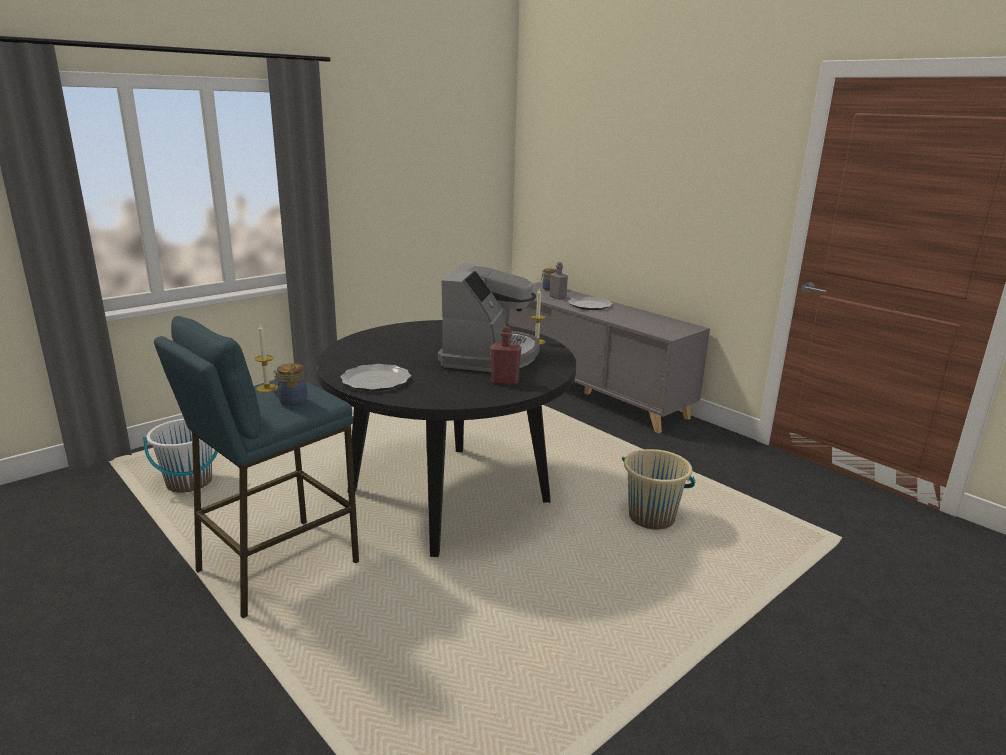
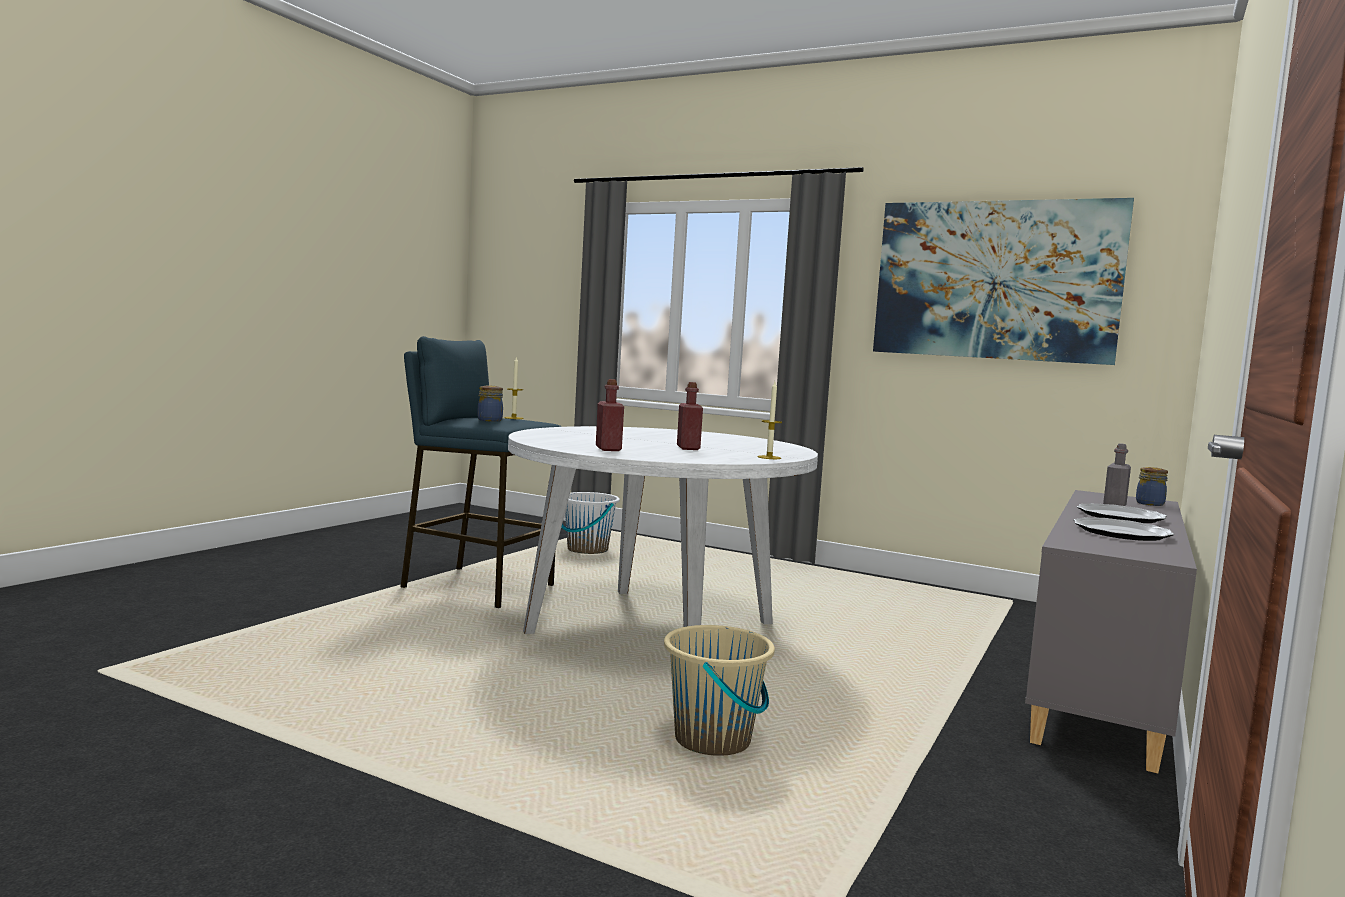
camera: 70 degrees right, 15 degrees down
(376, 380) = (566, 432): plate -> plate (1122, 533)
(417, 152) = (995, 280): none -> picture
(448, 496) = (652, 628): black dining table -> white dining table
(489, 355) = (688, 448): coffee machine -> red bottle

